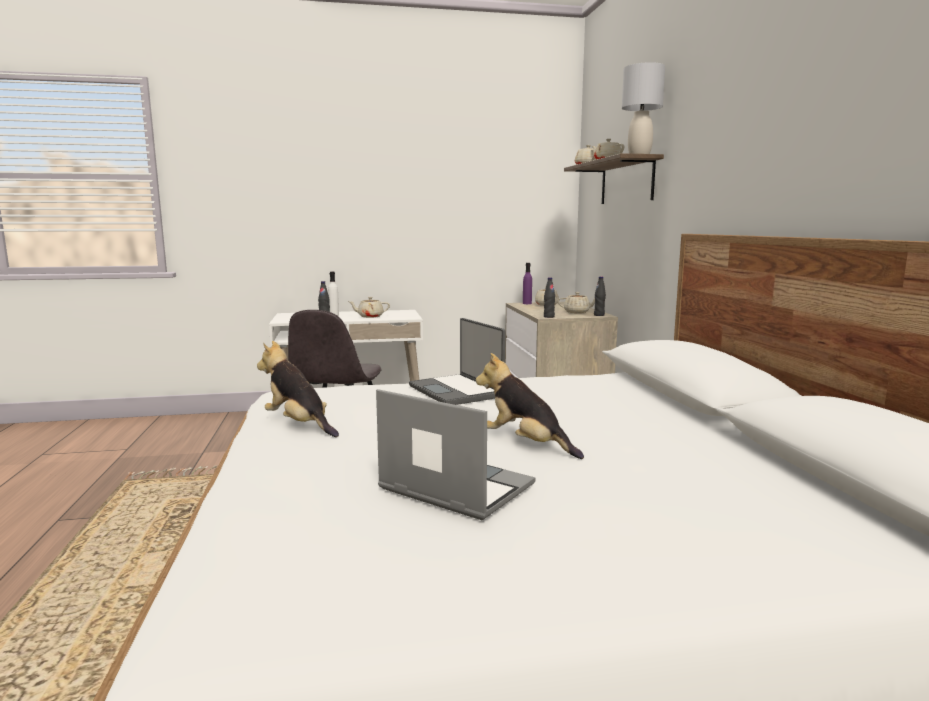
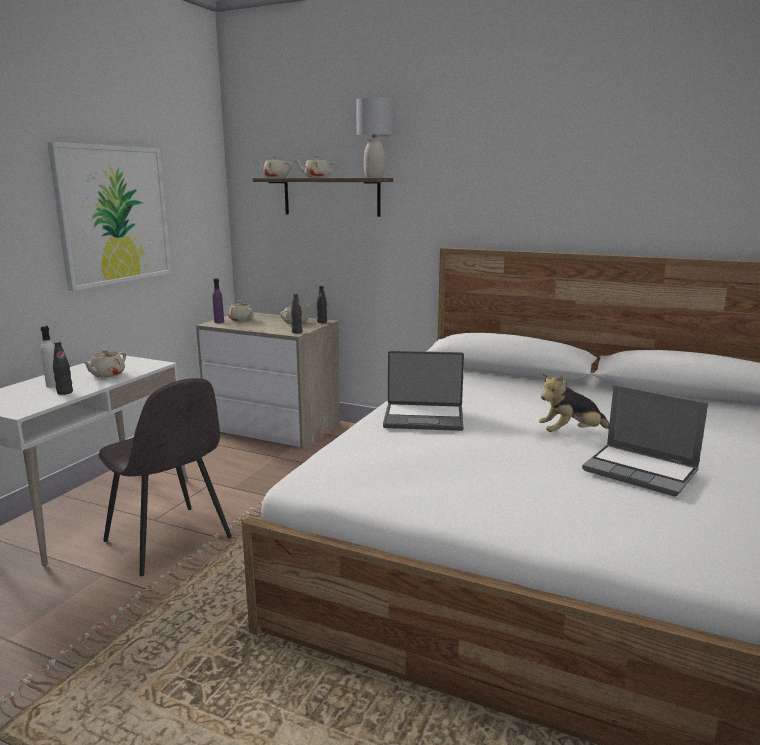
camera: 55 degrees left, 5 degrees up
(299, 425) = (445, 490): plush toy -> none
(436, 200) = (114, 215): none -> picture
(453, 488) = (641, 471): laptop -> laptop turned 120 degrees counterclockwise

